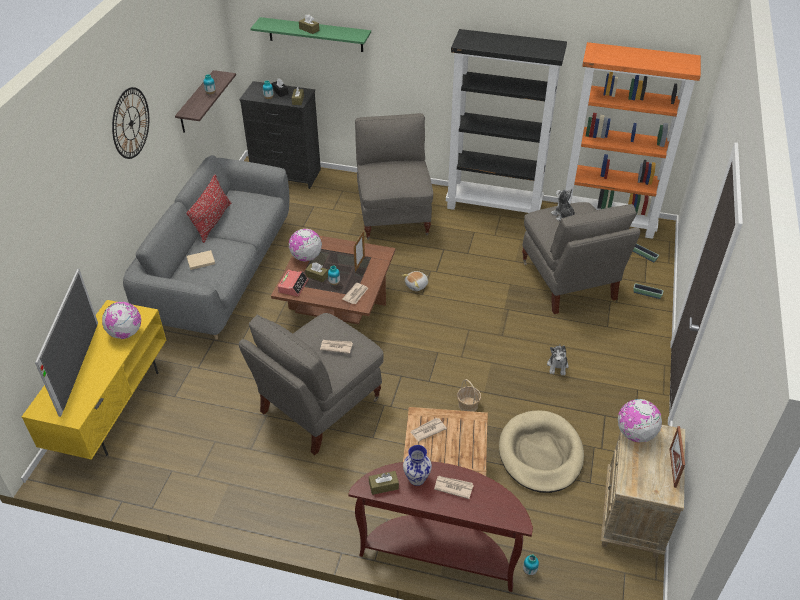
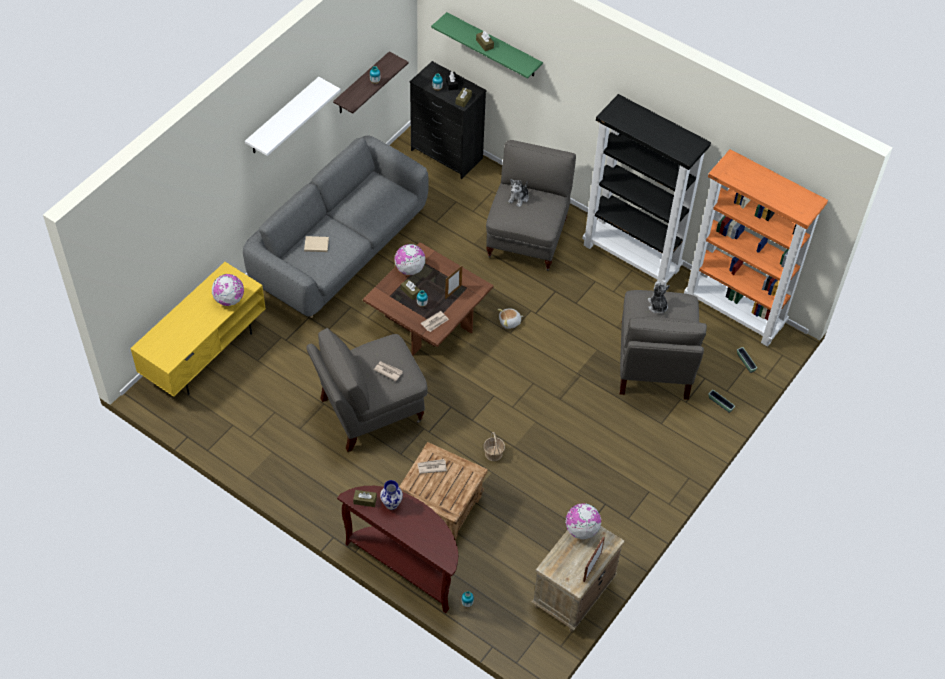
camera: 20 degrees right, 10 degrees up
(80, 367) = (185, 319): television -> none
(131, 123) = (283, 117): wall clock -> white shelf
(213, 222) = (343, 204): red pillow -> none
(293, 286) = (386, 295): alarm clock -> none
(453, 487) = (414, 520): newspaper -> none
(540, 454) = (530, 517): beige dog bed -> none
(557, 366) = (592, 445): plush toy -> plush toy (519, 198)

